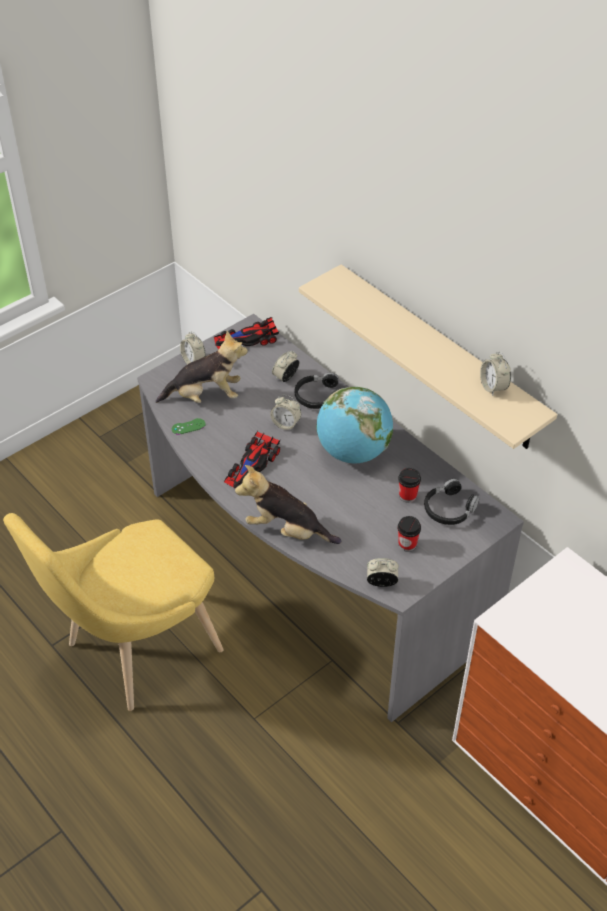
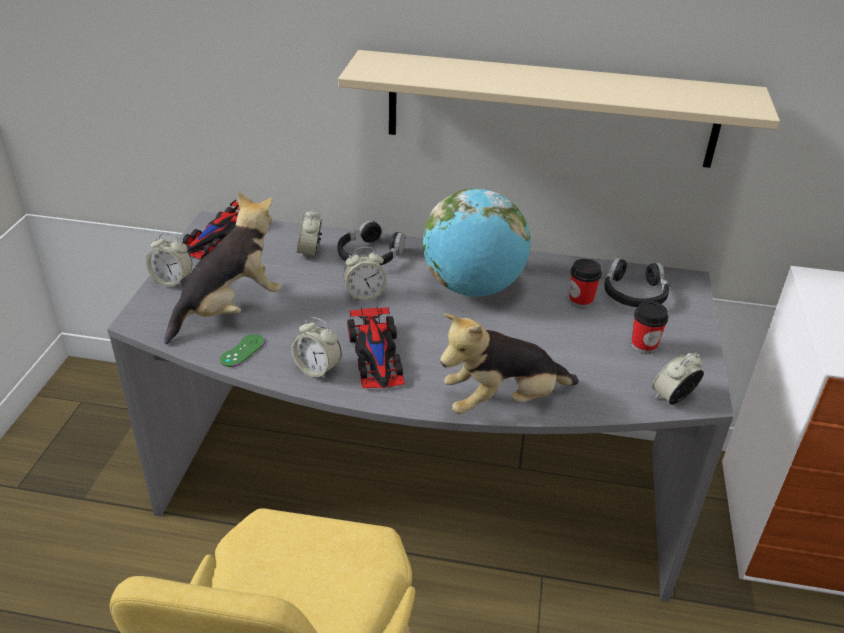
camera: 40 degrees left, 10 degrees down
(493, 387) = (678, 87): alarm clock -> alarm clock (317, 369)

